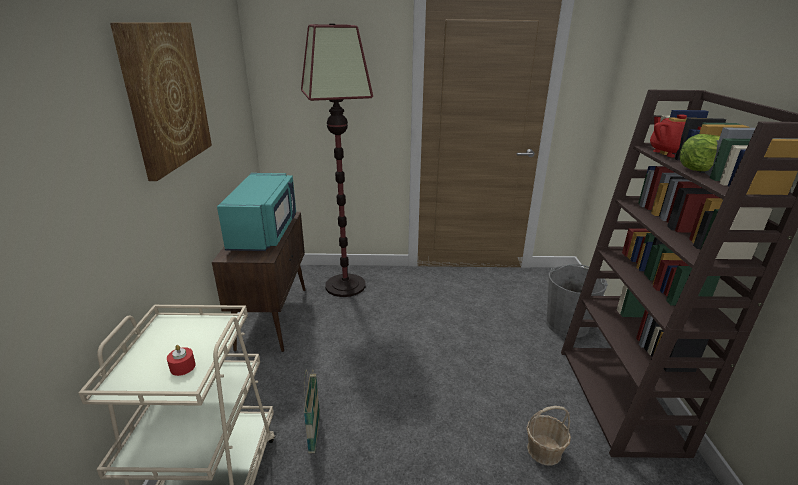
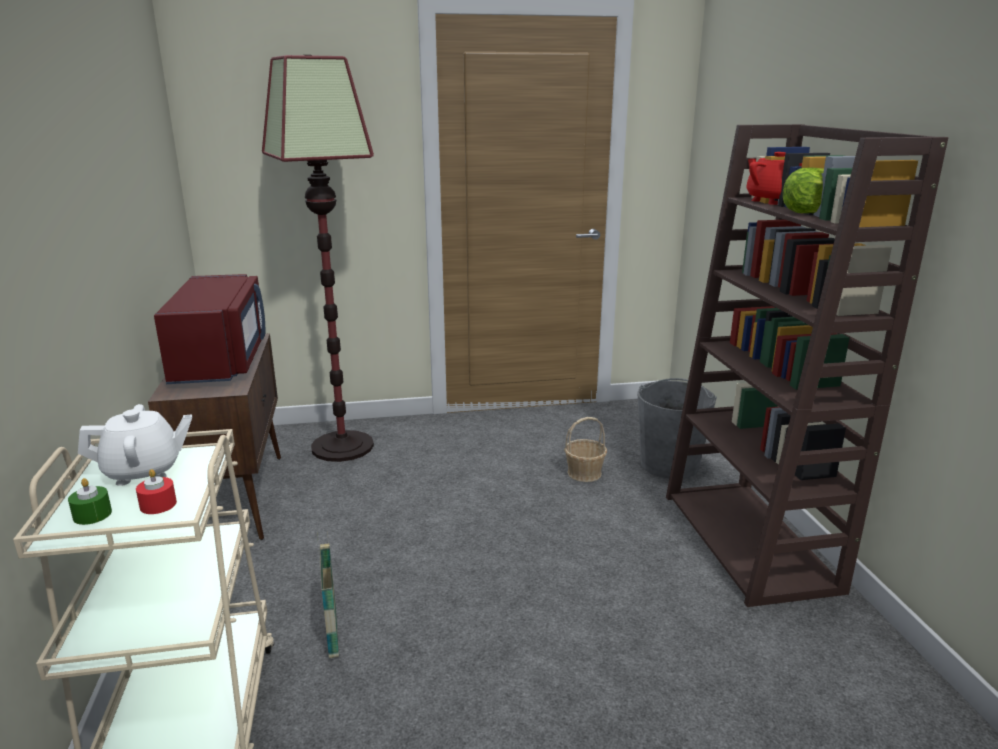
camera: 10 degrees left, 5 degrees down
(139, 370) = (92, 514): none -> green candle
(166, 96) = (84, 145): picture -> none
(182, 334) = (144, 471): none -> white teapot
(265, 232) = (222, 361): turquoise microwave -> red microwave
(544, 450) = (661, 611): basket -> basket (584, 473)

